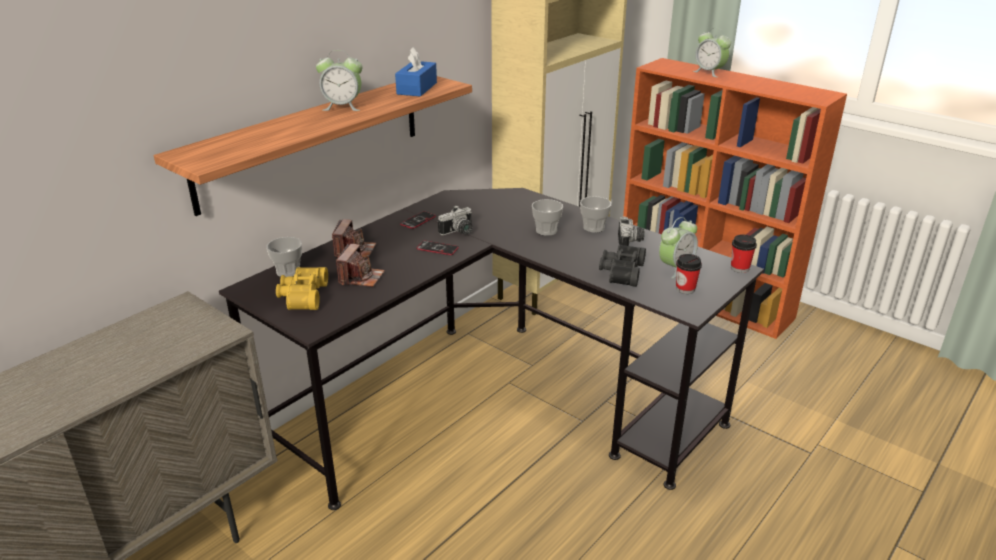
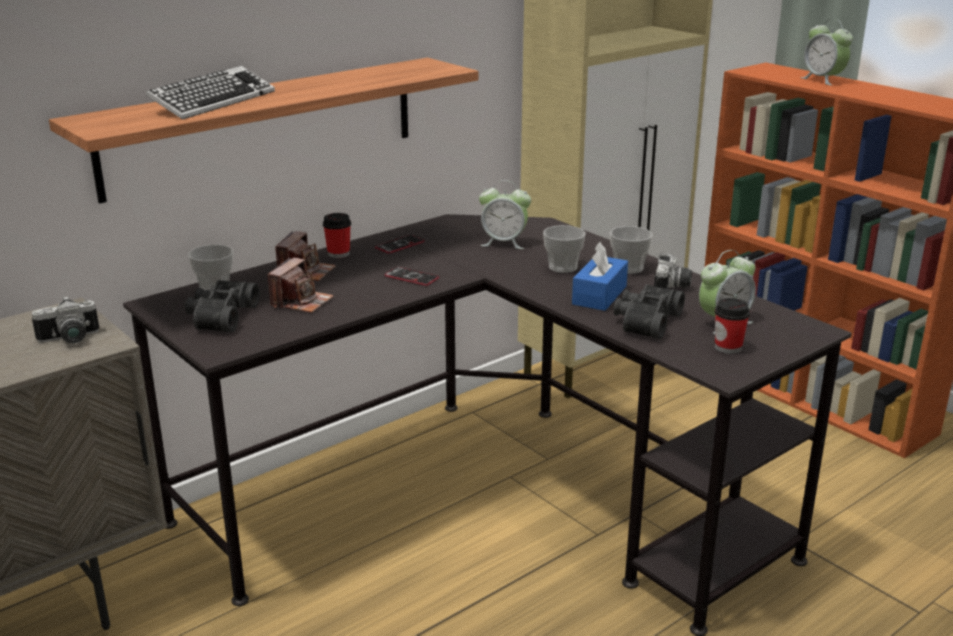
camera: 10 degrees right, 5 degrees down
(281, 128) = (213, 101): none -> keyboard
(302, 296) = (220, 316): yellow binoculars -> black binoculars
(343, 107) = (301, 85): alarm clock -> alarm clock (504, 243)
(417, 88) = (405, 71): blue tissue box -> blue tissue box (599, 295)
(459, 232) = (447, 261): camera -> camera (69, 340)
(739, 268) = (816, 329): cup -> cup (338, 254)

